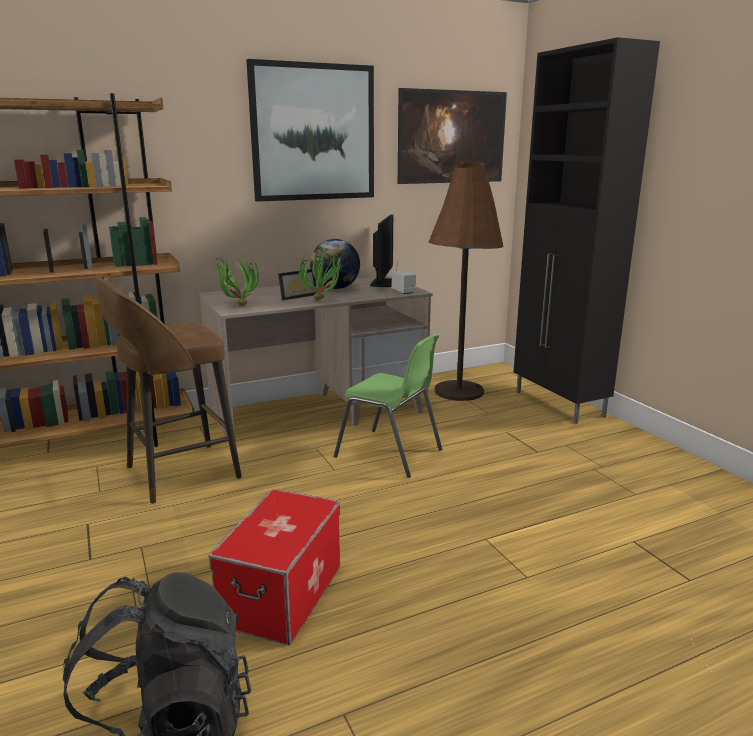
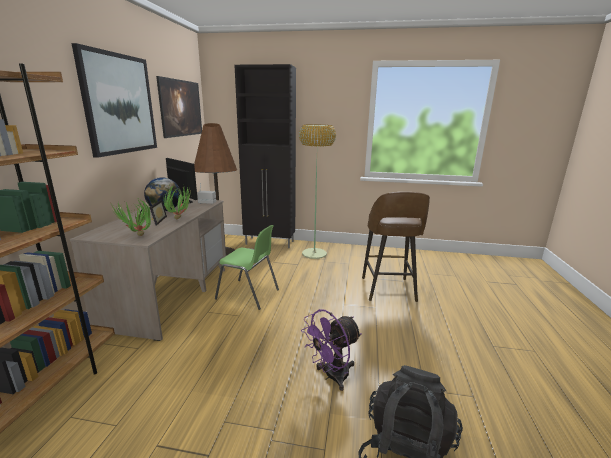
camera: 55 degrees left, 0 degrees up
(179, 473) = (154, 374): brown stool -> brown stool (388, 290)
(283, 595) = (331, 376): storage box -> purple fan
(390, 453) = (248, 294): green chair -> green chair turned 45 degrees clockwise
(602, 450) = (314, 253): none -> floor lamp

